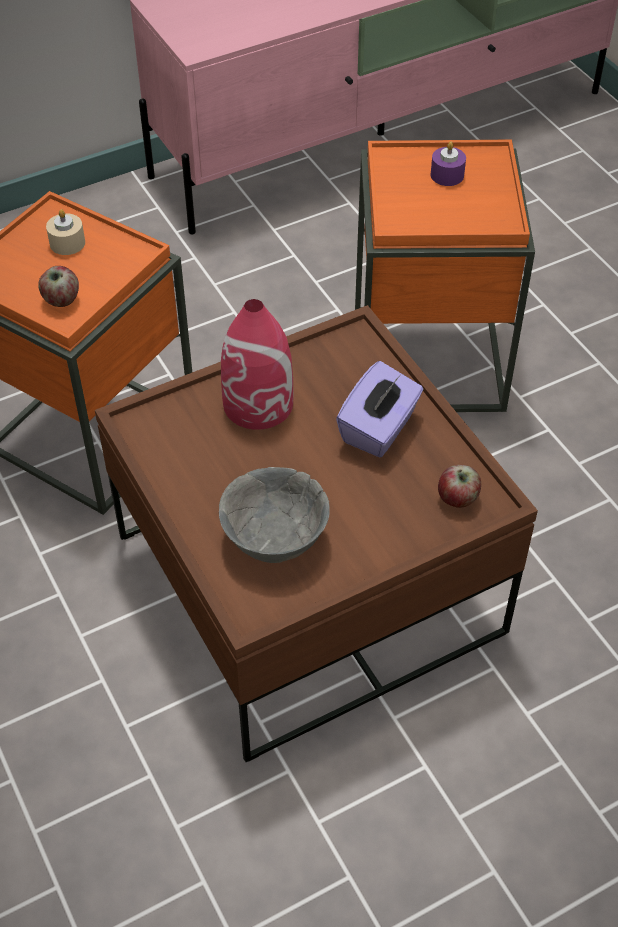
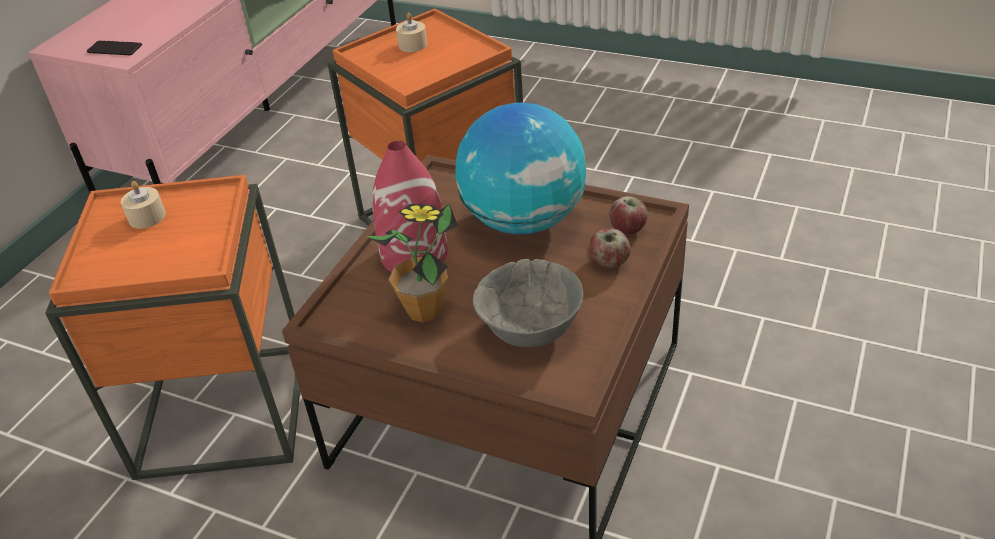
camera: 35 degrees left, 10 degrees down
(61, 300) = (186, 255): apple -> apple (609, 262)
(196, 34) = (115, 49): none -> phone
(213, 463) = (424, 310): none -> potted plant
(379, 429) = (523, 220): purple tissue box -> globe
(447, 175) = (412, 45): purple candle -> beige candle

